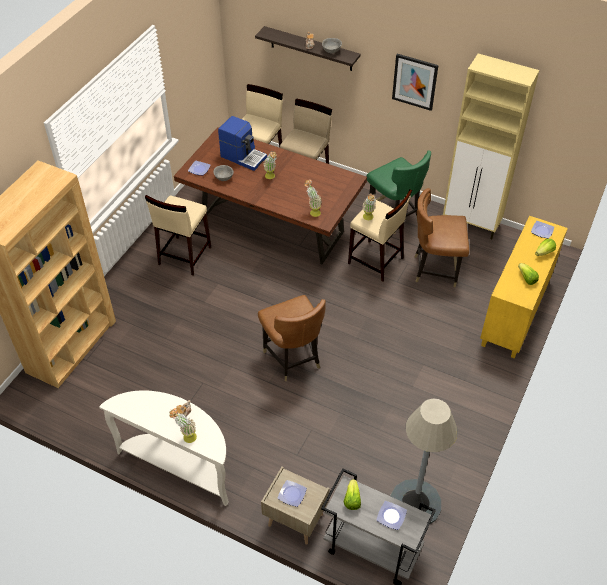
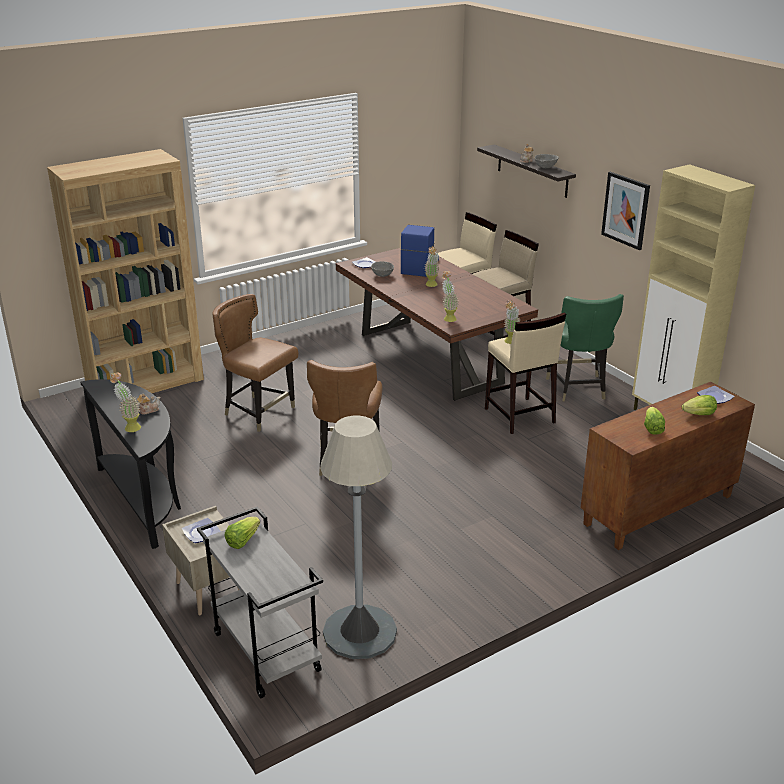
camera: 30 degrees right, 20 degrees down
(180, 465) = (144, 500): white console table -> black console table
(184, 256) = (317, 355): beige stool -> none
(243, 156) = (419, 267): coffee machine -> coffee machine turned 135 degrees counterclockwise
(390, 516) = (269, 571): plate -> none
(435, 269) = (586, 443): brown chair -> brown chair (259, 412)
(515, 313) = (658, 511): yellow cabinet -> brown cabinet

